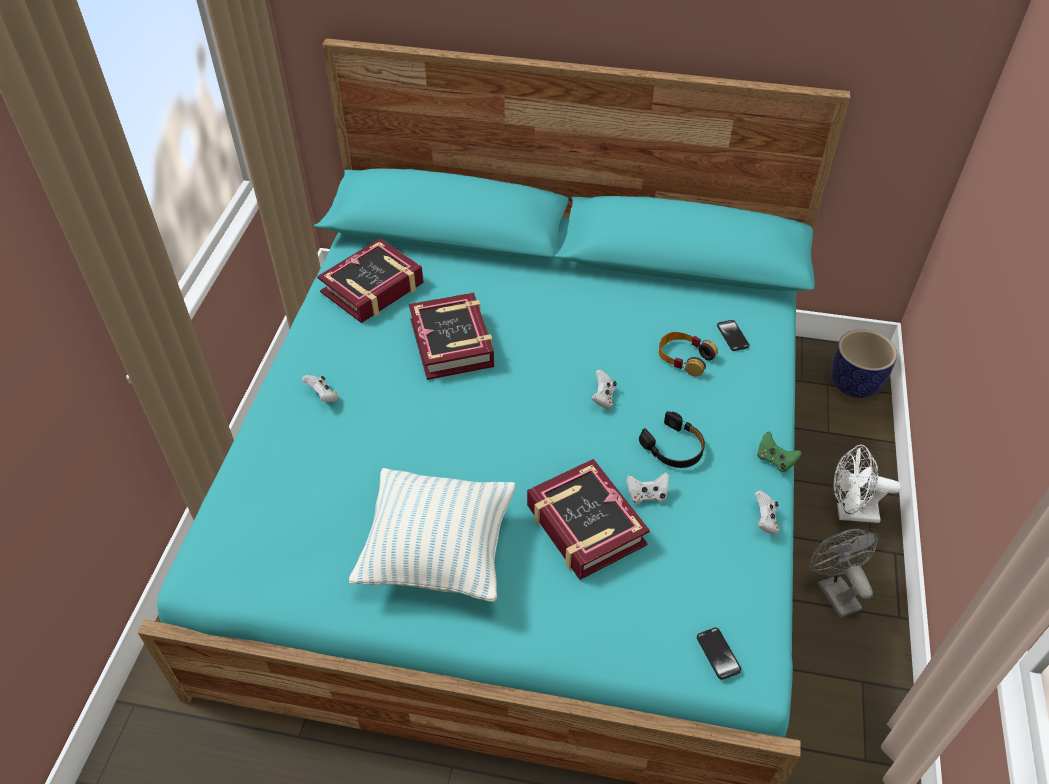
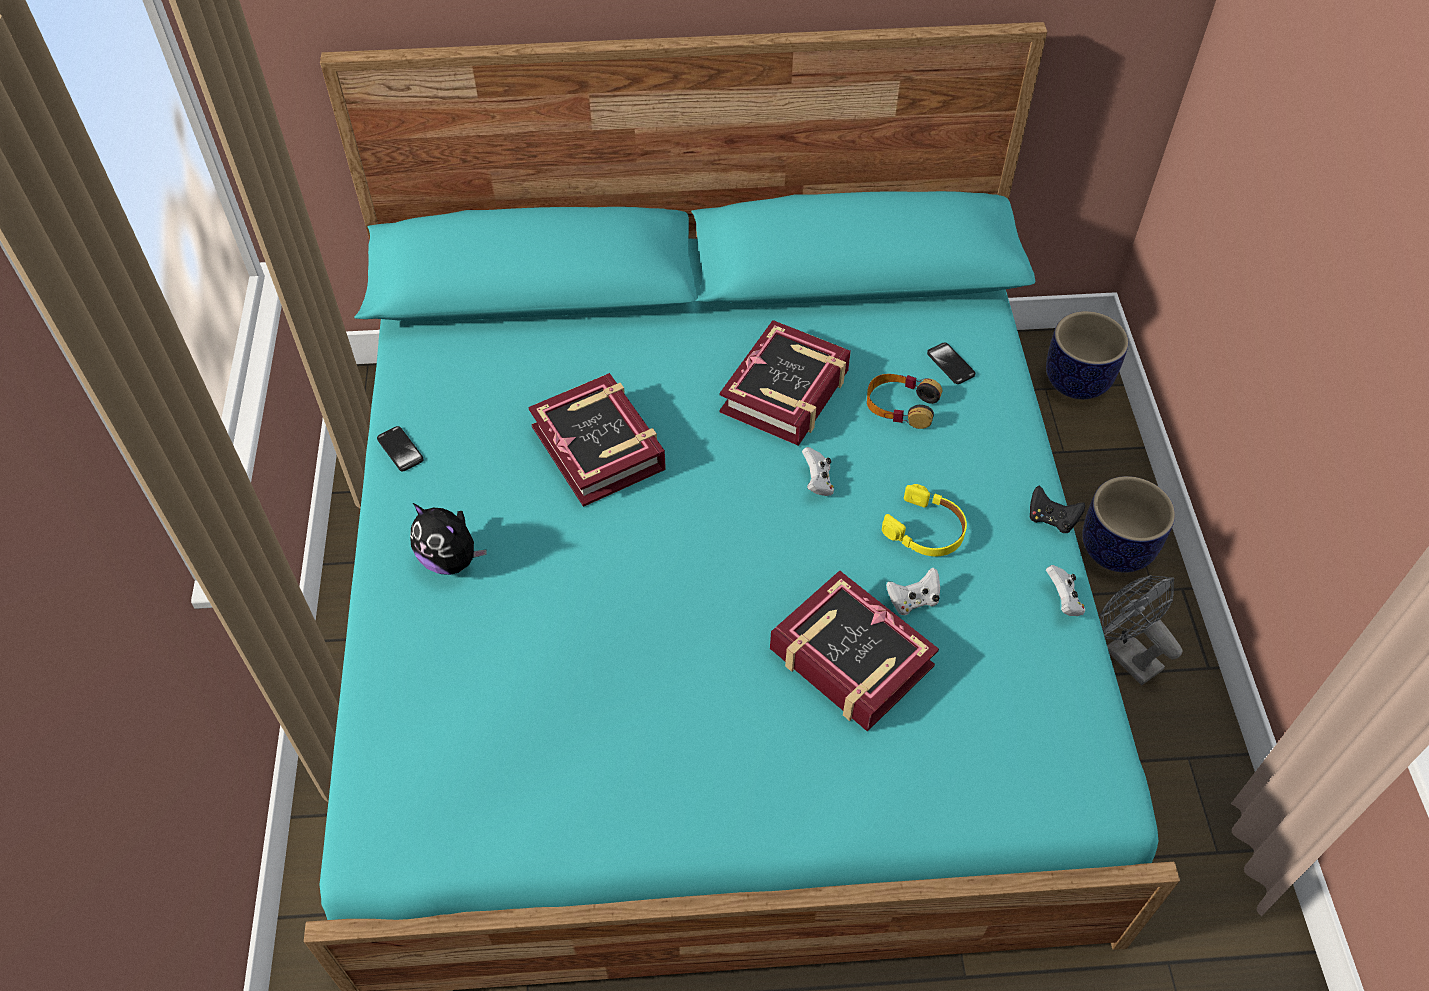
camera: 15 degrees left, 5 degrees up
(323, 396) = (451, 559): white game controller -> plush toy
(373, 288) = (463, 390): book -> book (786, 392)
(438, 553) = (679, 739): pillow -> none
(674, 447) = (926, 530): black headphones -> yellow headphones
(718, 654) = (1061, 784): phone -> phone (400, 449)
(775, 460) = (1051, 519): green game controller -> black game controller
(850, 512) = (1117, 549): white fan -> planter

